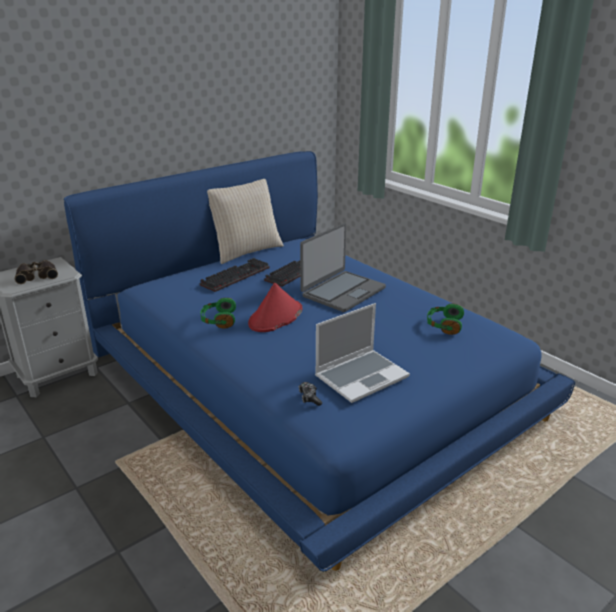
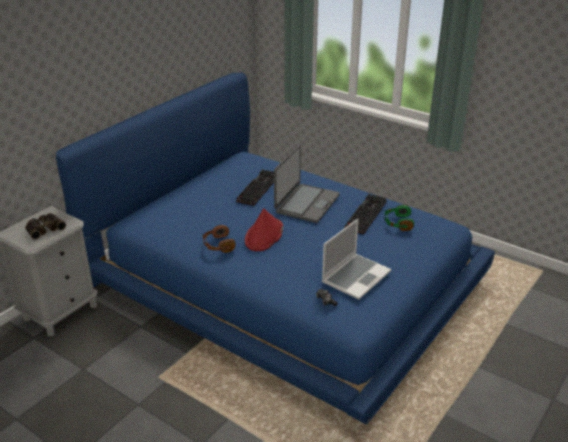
camera: 15 degrees left, 5 degrees up
(218, 320) = (218, 245): green headphones -> brown headphones
(235, 275) = (208, 200): keyboard -> keyboard (365, 214)
(246, 251) = (201, 173): beige pillow -> none

